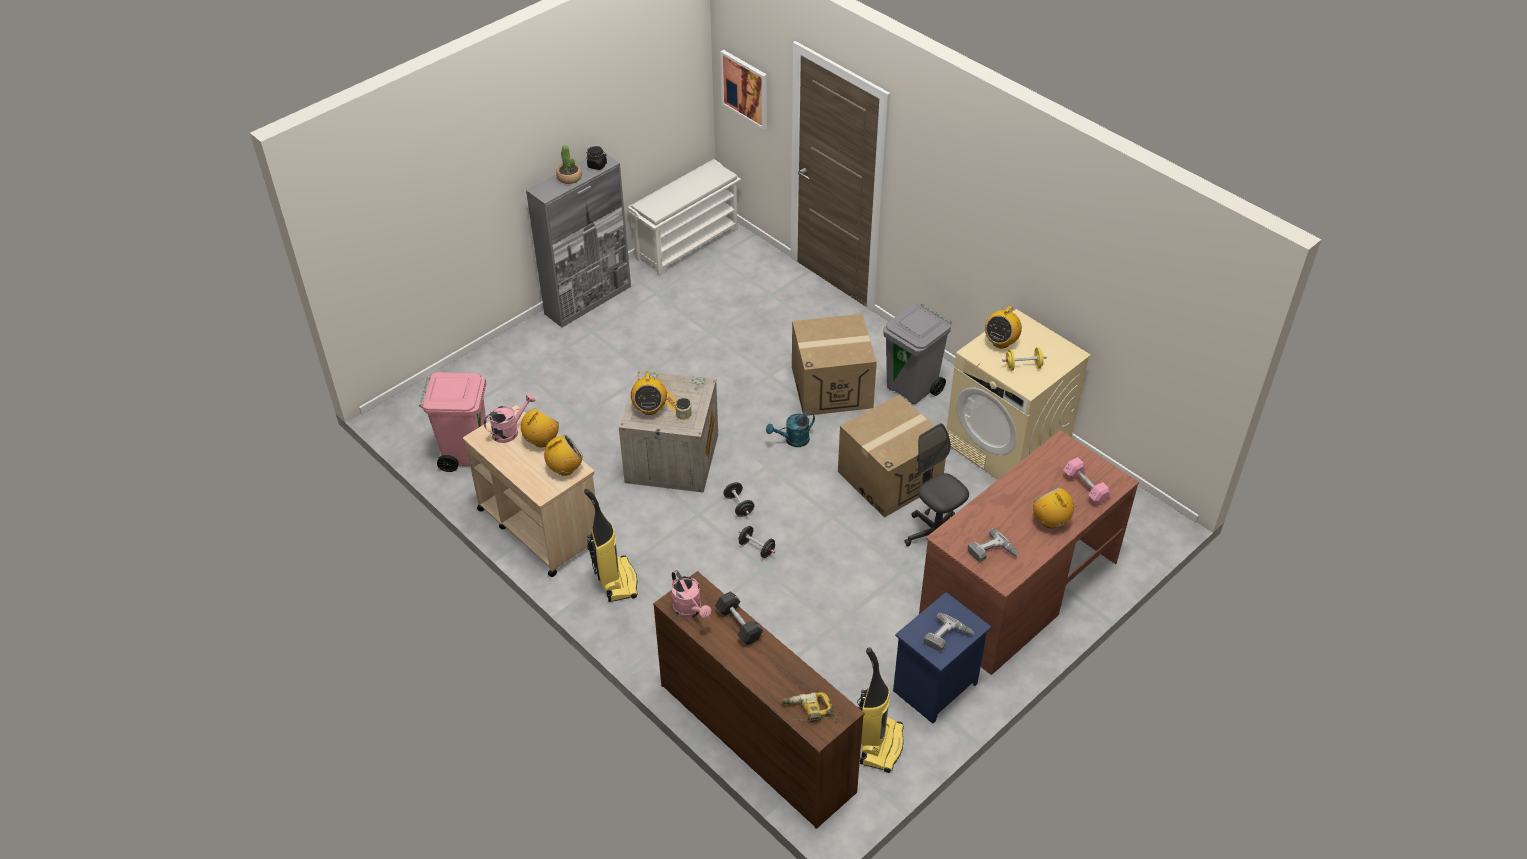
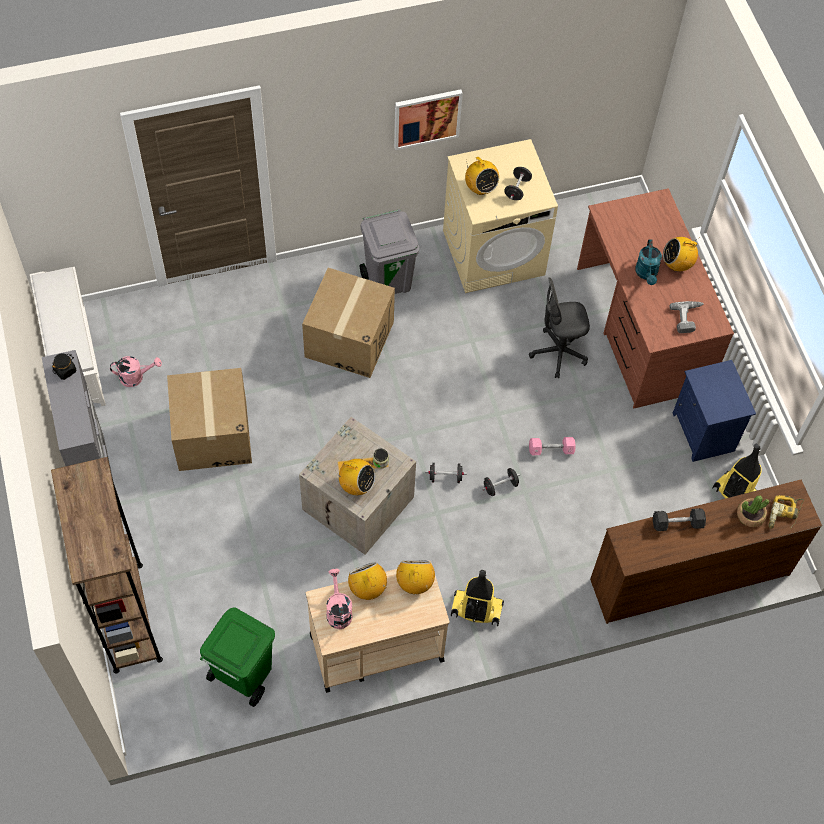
camera: 65 degrees left, 15 degrees up
(466, 452) = (243, 675): pink trash can -> green trash can
(480, 366) = (128, 617): none -> brown bookcase
(569, 177) = (67, 403): potted plant -> potted plant (750, 515)
(690, 610) = (646, 552): pink watering can -> pink watering can (136, 377)
(745, 89) = (58, 191): picture -> picture (427, 118)
(793, 440) = (394, 400): turquoise watering can -> turquoise watering can (647, 274)
(889, 477) = (479, 351): cardboard box -> cardboard box (212, 434)
(947, 638) = (728, 393): power drill -> none
(1023, 366) = (517, 189): yellow dumbbell -> black dumbbell
(1085, 487) = (656, 223): pink dumbbell -> pink dumbbell (551, 450)

